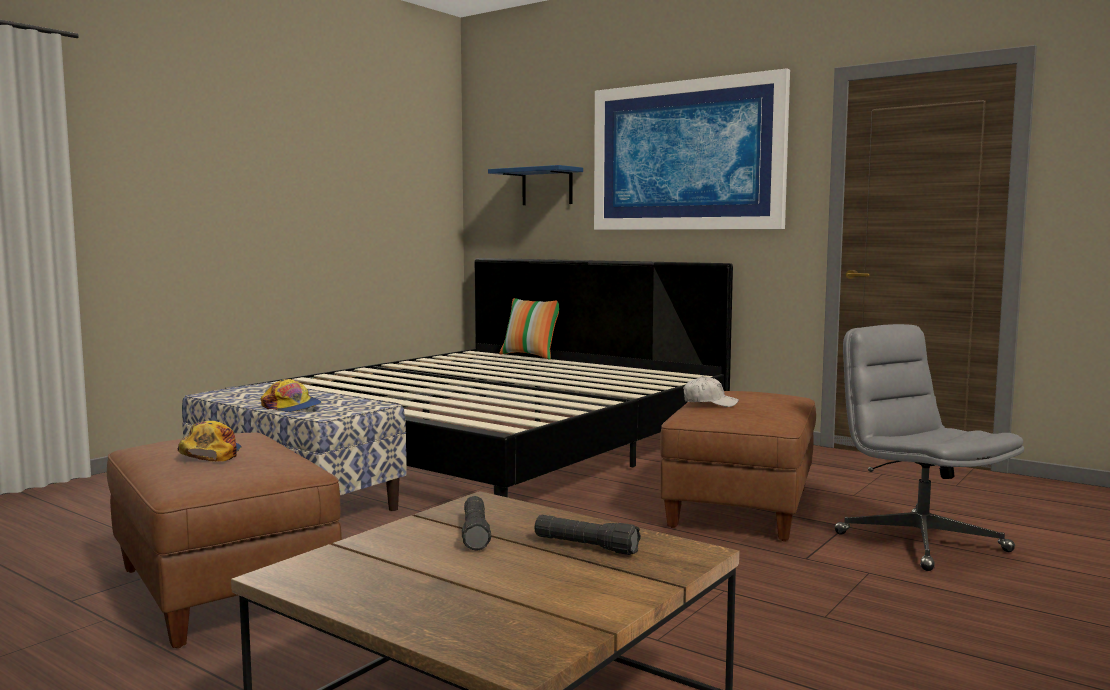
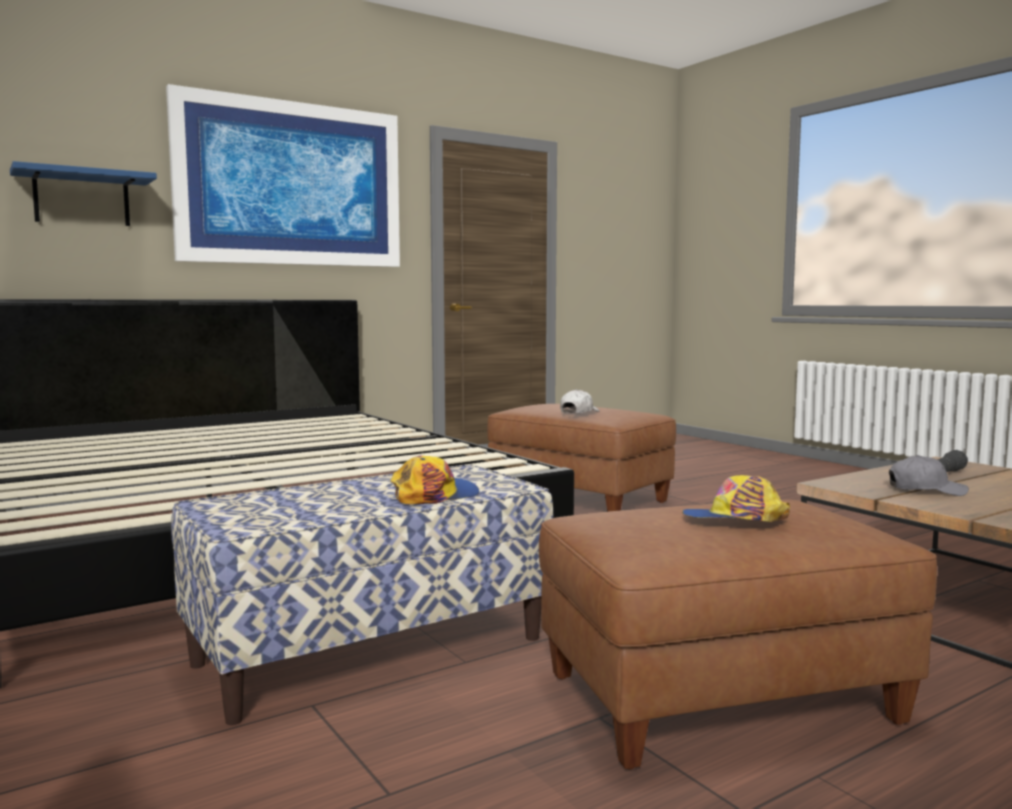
camera: 70 degrees left, 0 degrees up
(475, 533) = (926, 490): black flashlight -> grey cap
(531, 356) = (93, 434): pillow -> none
(919, 542) = (680, 481): grey office chair -> none

